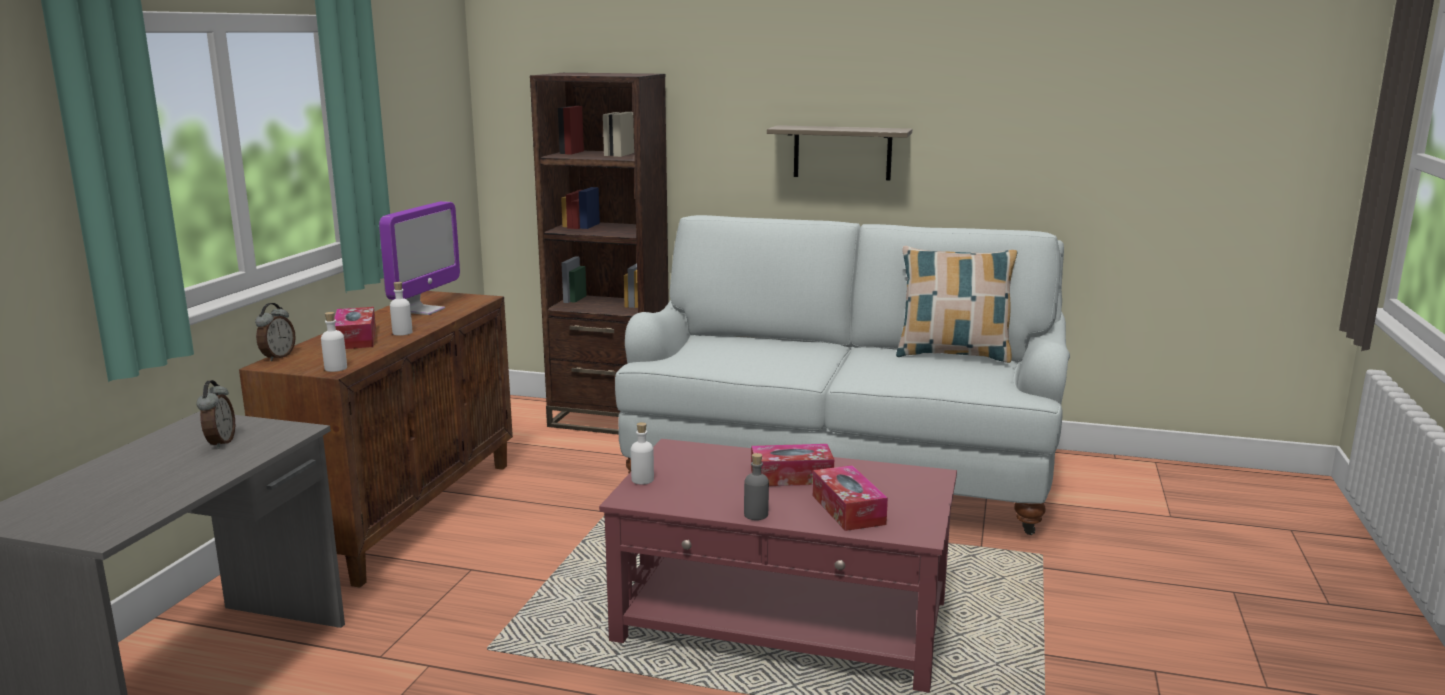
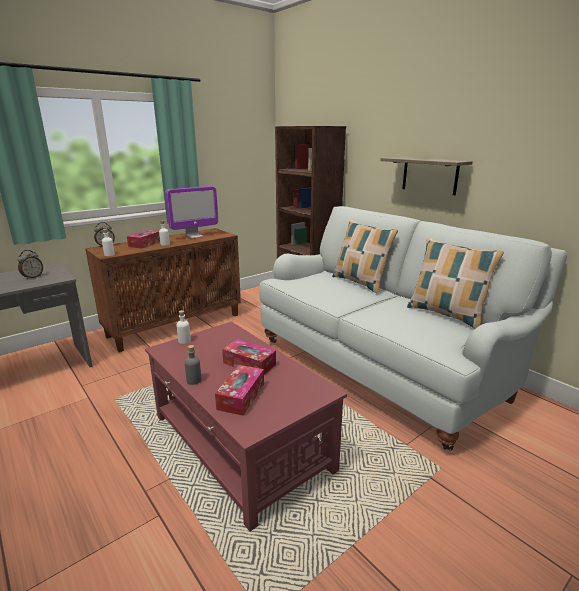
camera: 35 degrees right, 5 degrees up
(782, 340) = (360, 283): none -> pillow

